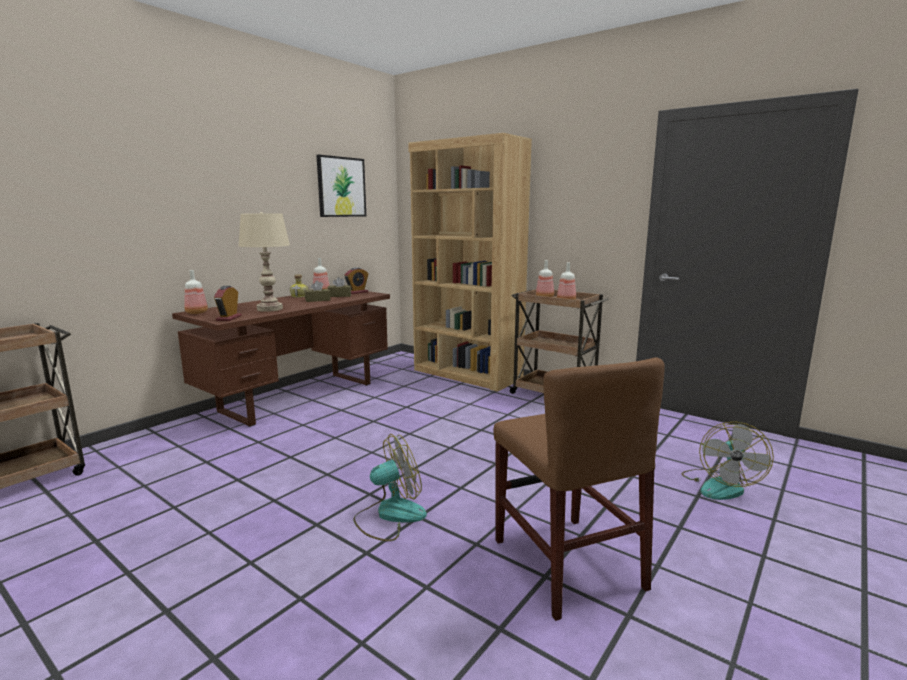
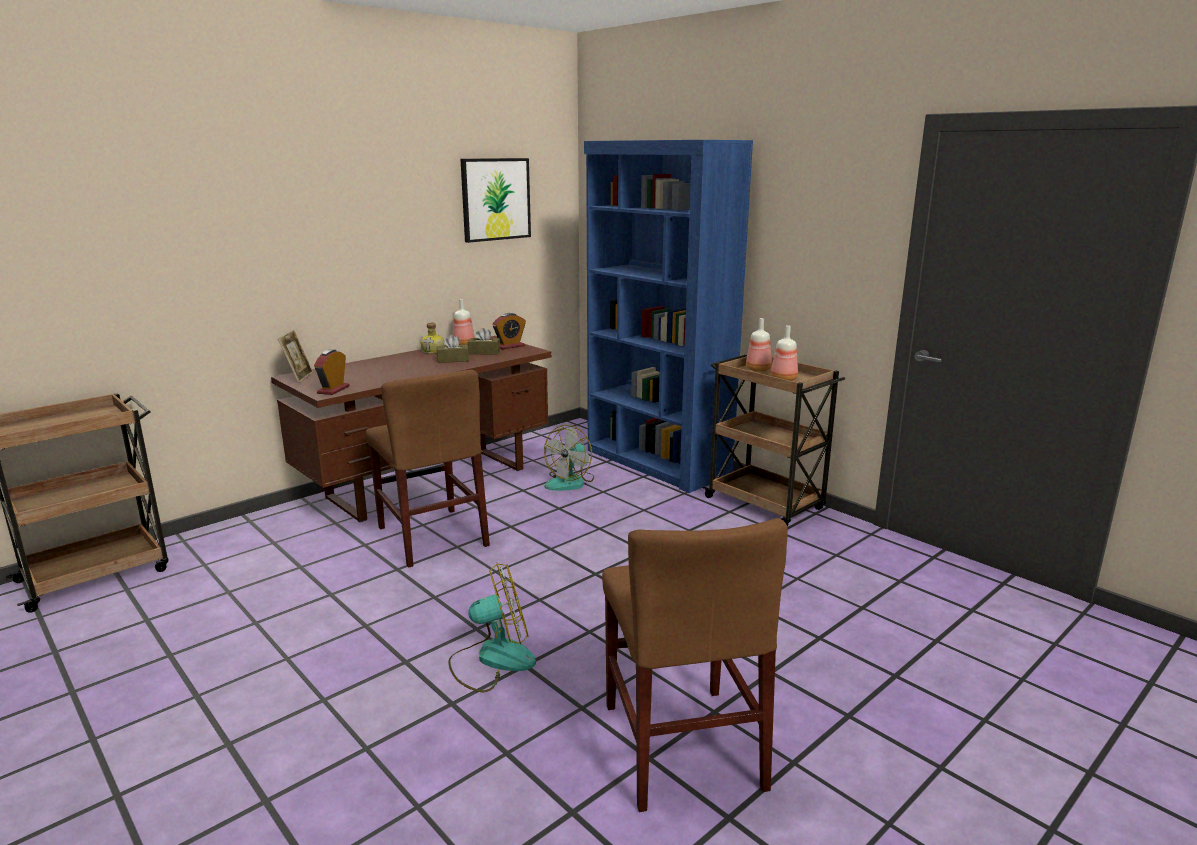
camera: 10 degrees right, 5 degrees up
(196, 313) = (299, 377): bottle -> picture frame
(270, 309) = (388, 375): beige table lamp -> none
(312, 432) = (432, 536): none -> brown chair
(467, 374) = (656, 463): brown bookcase -> blue bookcase
(720, 485) = (935, 663): fan -> fan (570, 482)

